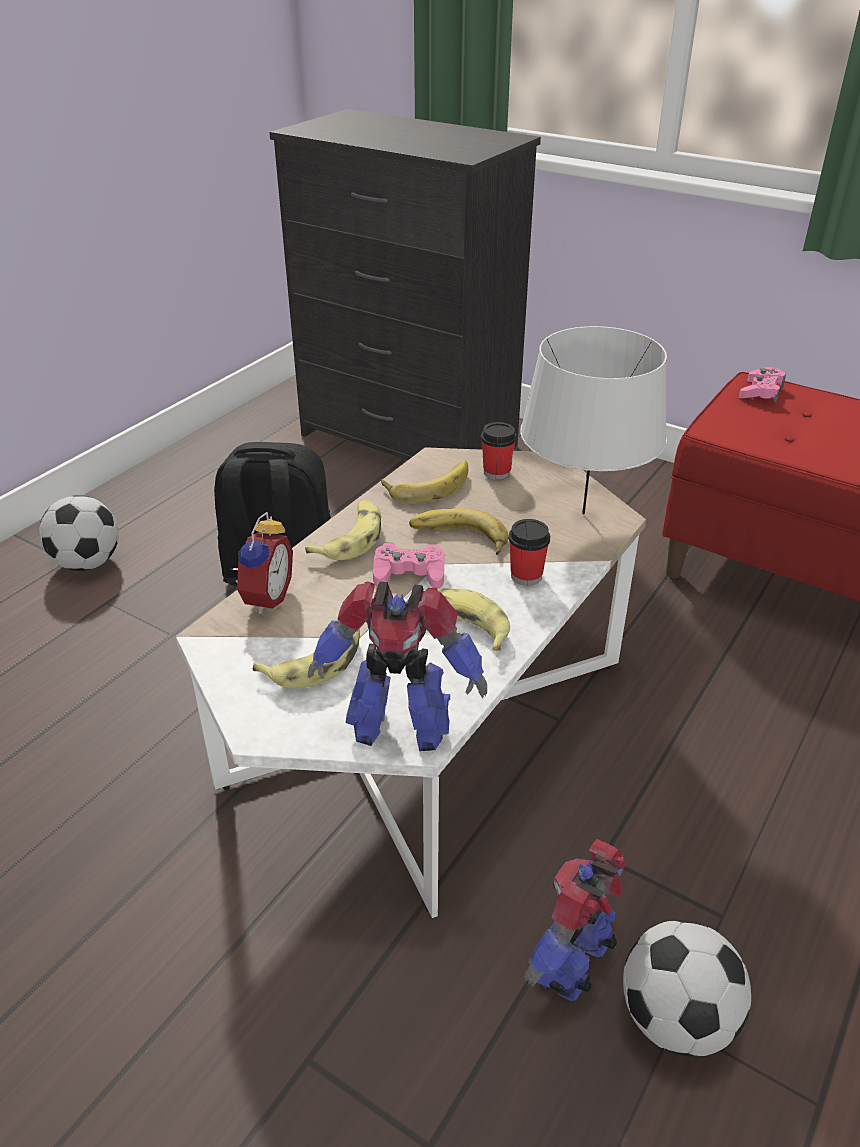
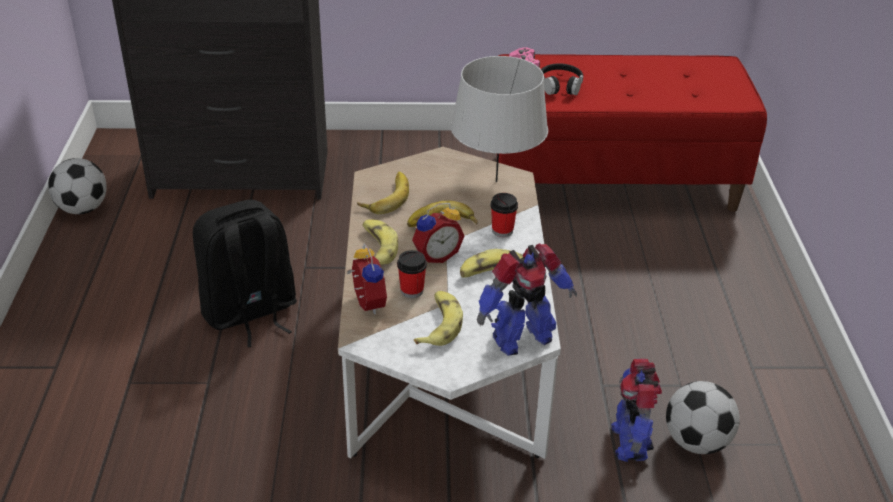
camera: 35 degrees left, 0 degrees up
(88, 563) = (78, 361): football -> football (83, 209)
(409, 574) = (436, 255): pink game controller -> alarm clock
(496, 472) = (419, 173): cup -> cup (412, 290)
(791, 427) = (560, 85): none -> black headphones

